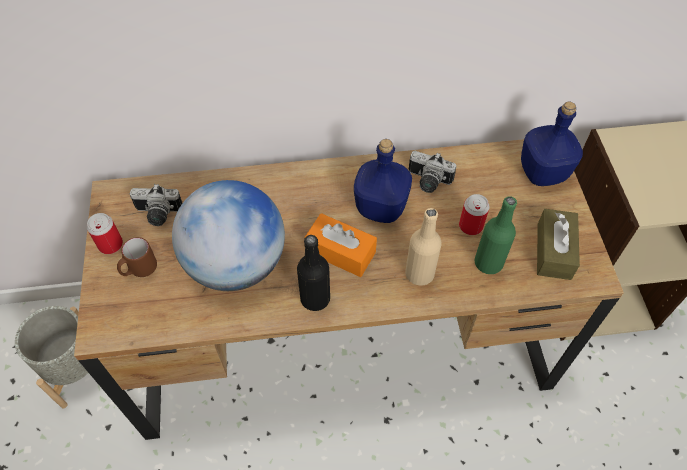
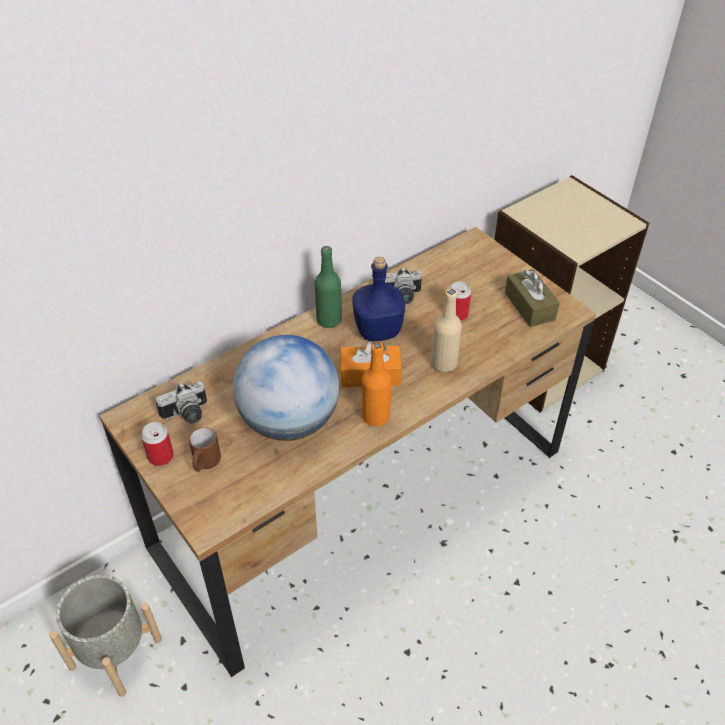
camera: 30 degrees left, 10 degrees down
(315, 298) = (376, 416): black bottle -> orange bottle
(488, 263) = (489, 334): green bottle -> green bottle (329, 320)
(543, 173) = (483, 257): blue bottle -> none

